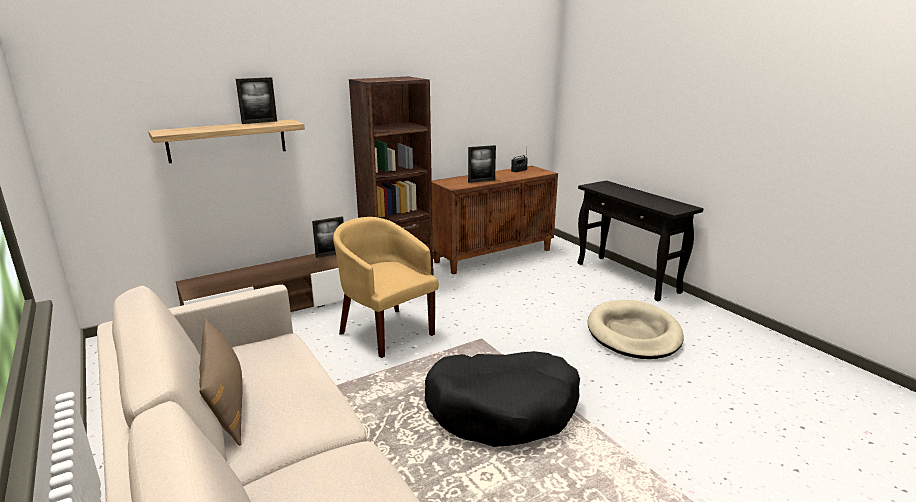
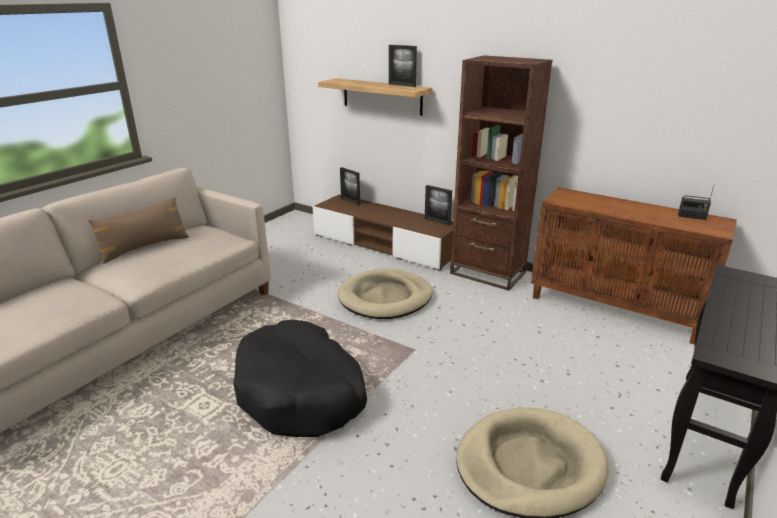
camera: 65 degrees right, 5 degrees up
(385, 331) = (385, 298): yellow armchair -> beige dog bed
(481, 181) = (602, 207): picture frame -> picture frame (350, 201)

